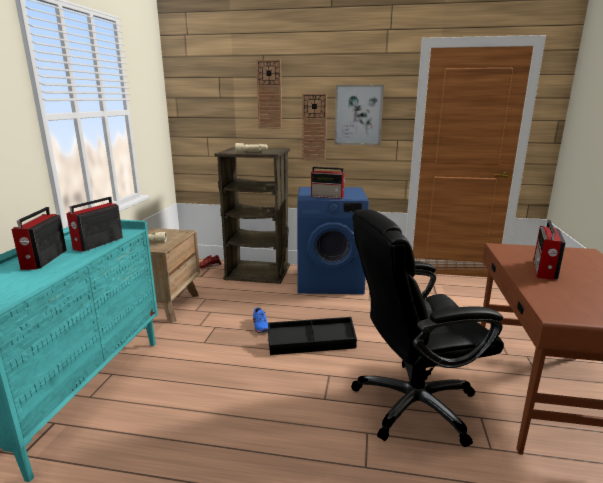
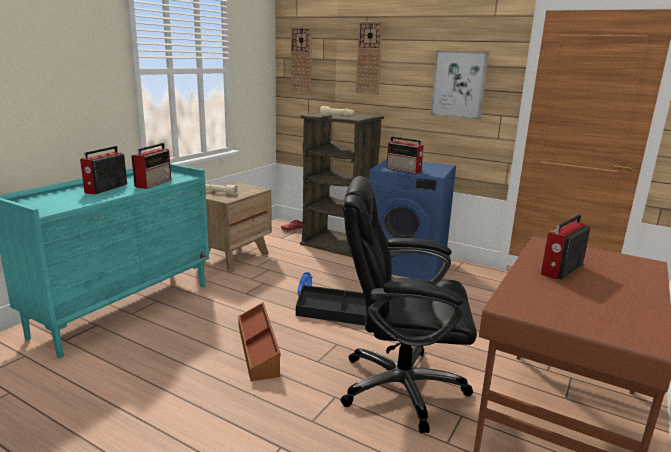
camera: 20 degrees right, 0 degrees up
(97, 244) = (154, 183): radio -> radio turned 150 degrees clockwise
(259, 402) = (259, 349): none -> brown storage box
(314, 127) = (411, 95): wall clock -> wall clock (301, 61)

